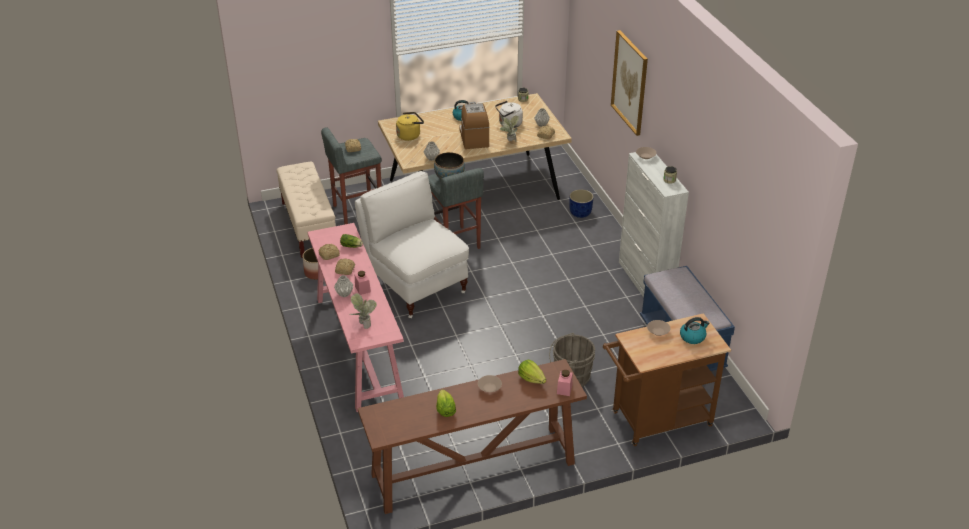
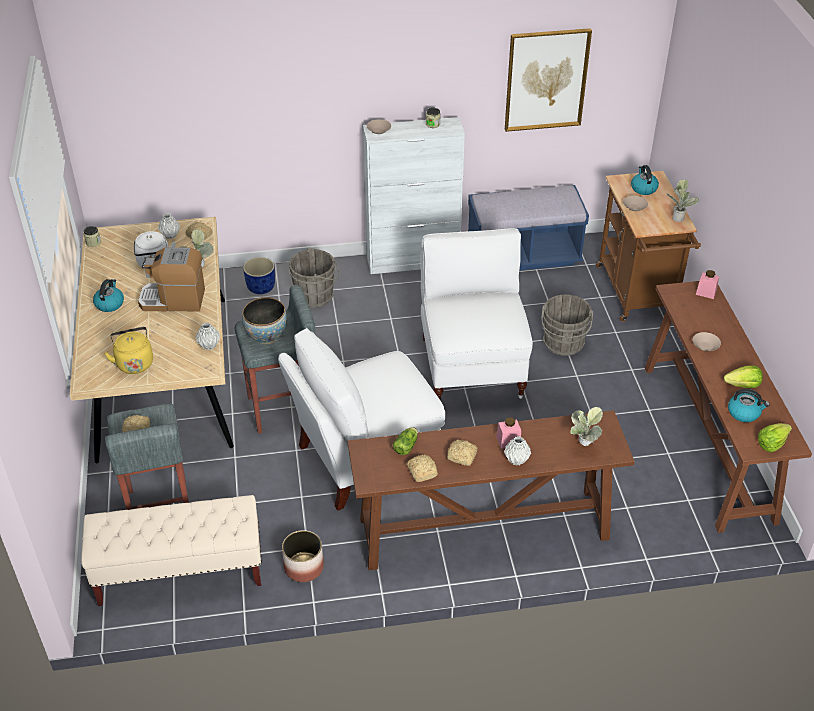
camera: 80 degrees left, 5 degrees up
(358, 346) = (482, 529): pink console table -> brown console table
(412, 409) = (744, 413): none -> kettle
(526, 327) = (472, 366): none -> white chair
(531, 379) = (689, 313): lettuce -> lettuce (772, 444)
(582, 239) = (316, 295): none -> grey bucket
(630, 82) = (275, 87): picture -> picture (546, 80)
(656, 359) = (678, 216): none -> potted plant

